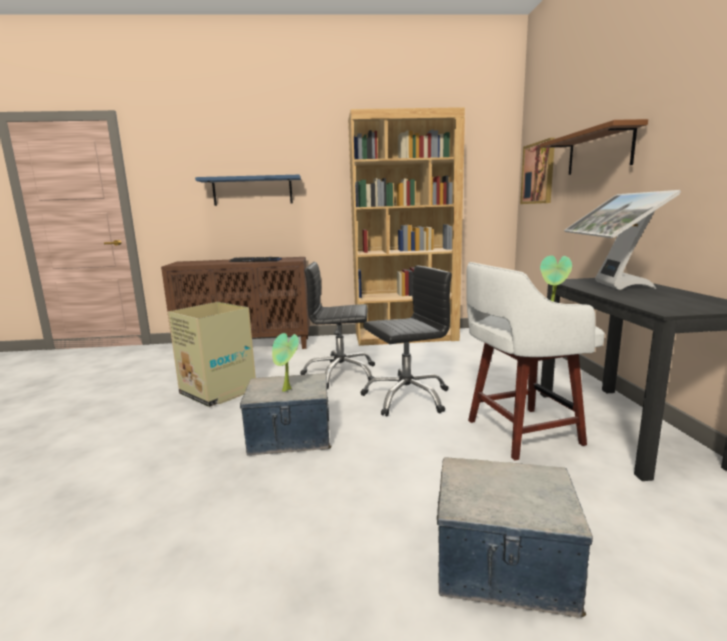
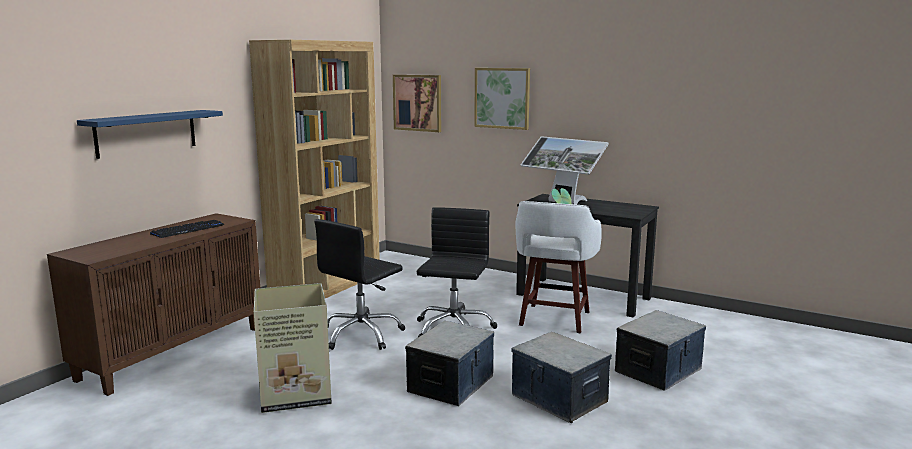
camera: 55 degrees left, 0 degrees up
(287, 390) = (460, 339): potted plant -> none
(318, 506) = (559, 399): none -> storage box
(599, 151) = (502, 98): brown shelf -> picture

